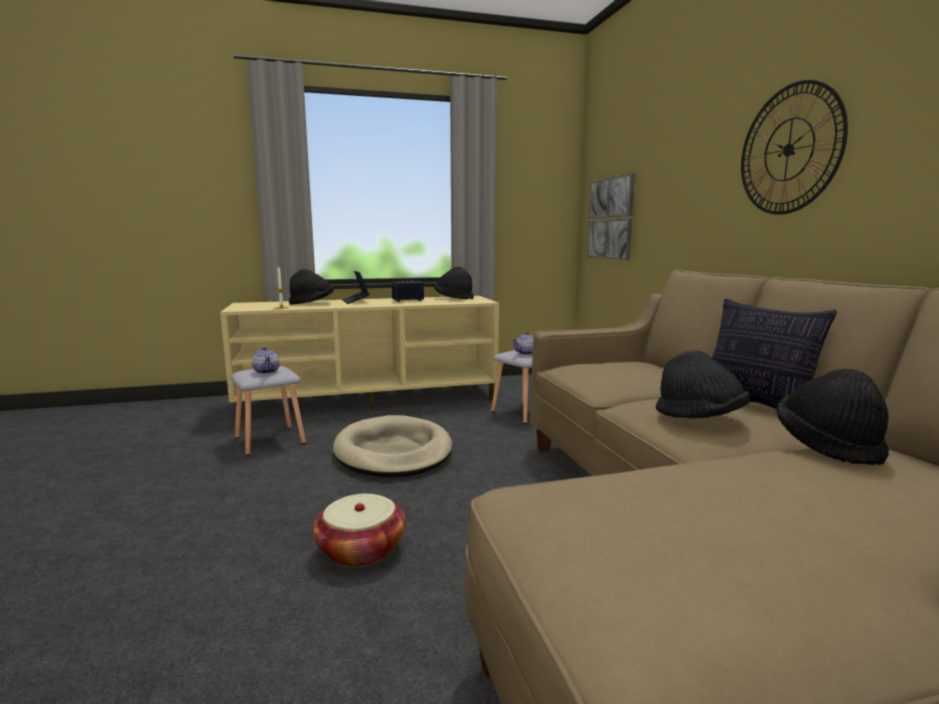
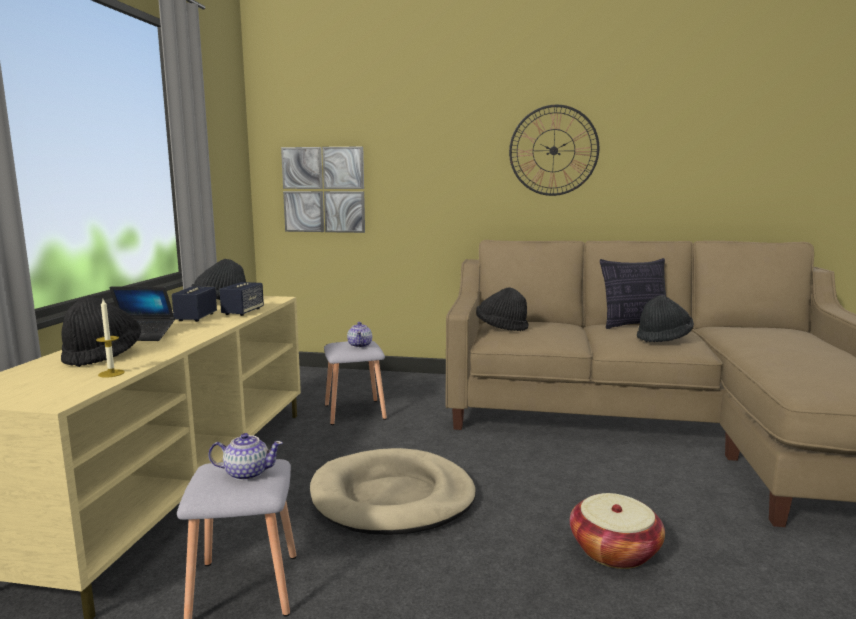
camera: 65 degrees left, 0 degrees up
(434, 302) = (243, 312): none -> speaker
(828, 445) = (731, 329): black hat -> black hat (501, 328)

